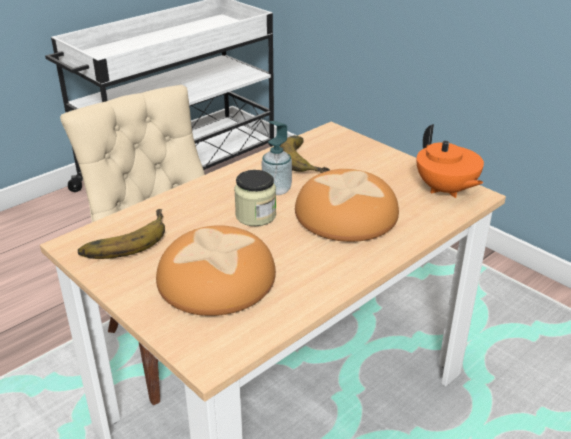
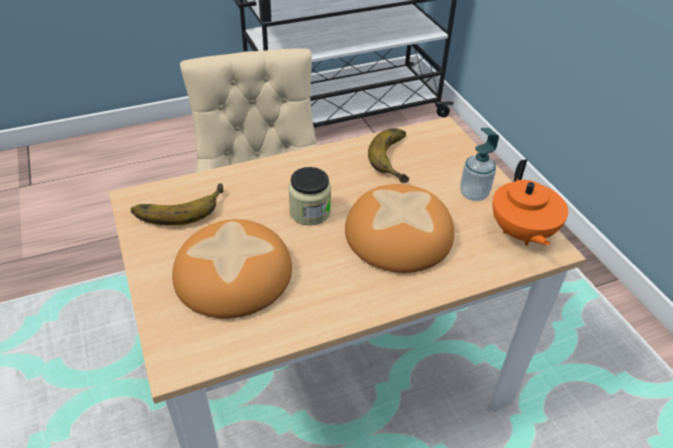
camera: 20 degrees right, 10 degrees up
(277, 190) = (347, 187): soap dispenser -> soap dispenser (474, 194)

